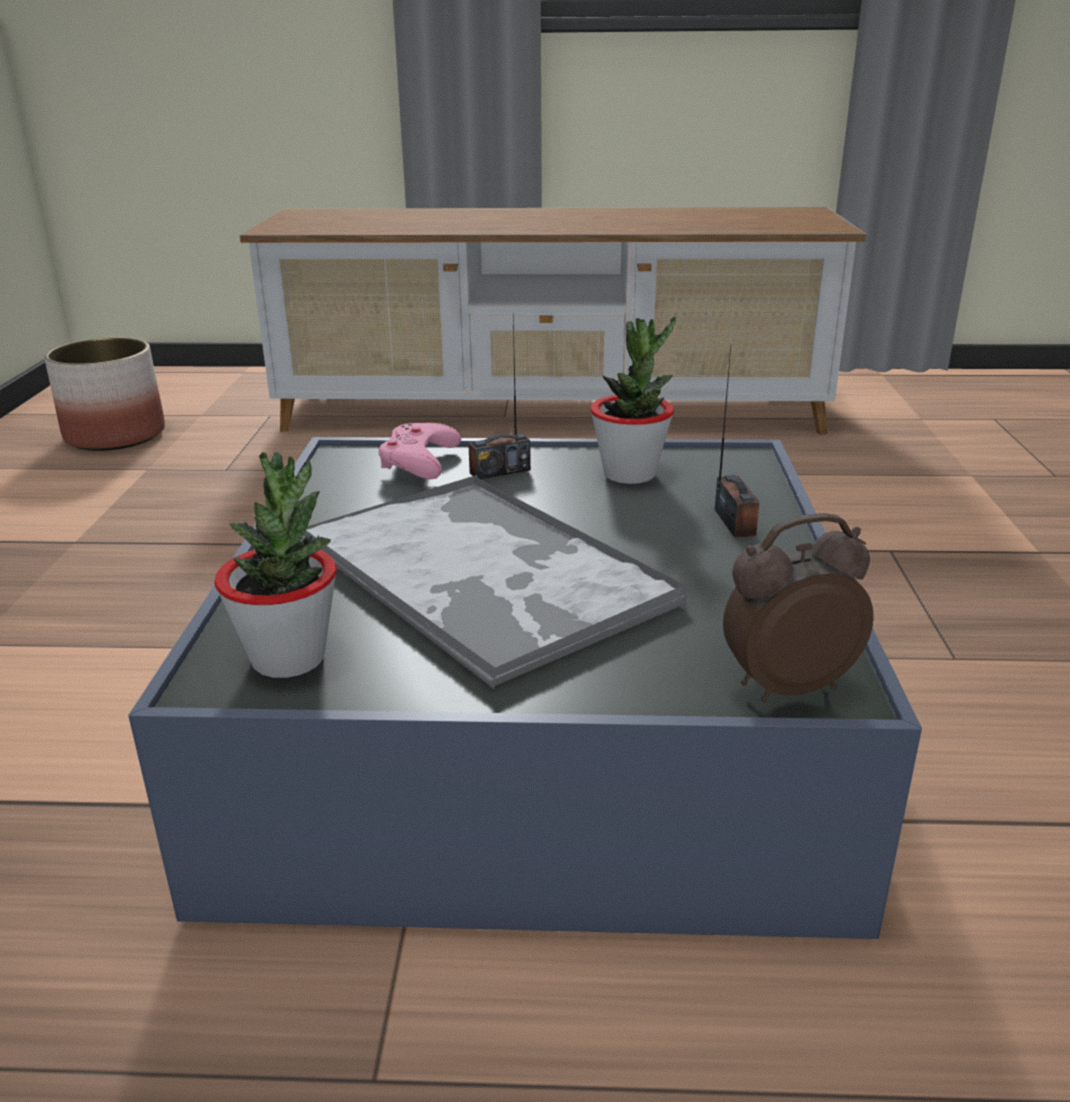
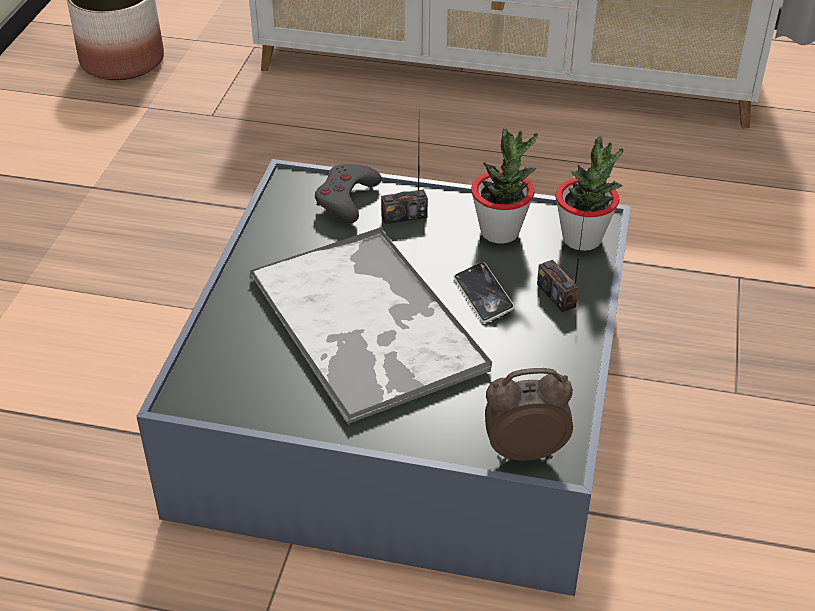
camera: 10 degrees right, 15 degrees up
(289, 658) = (231, 383): potted plant -> potted plant (582, 239)
(419, 460) = (346, 198): pink game controller -> grey game controller
(636, 531) = (483, 296): none -> phone
(734, 522) = (556, 295): radio -> radio turned 150 degrees clockwise

